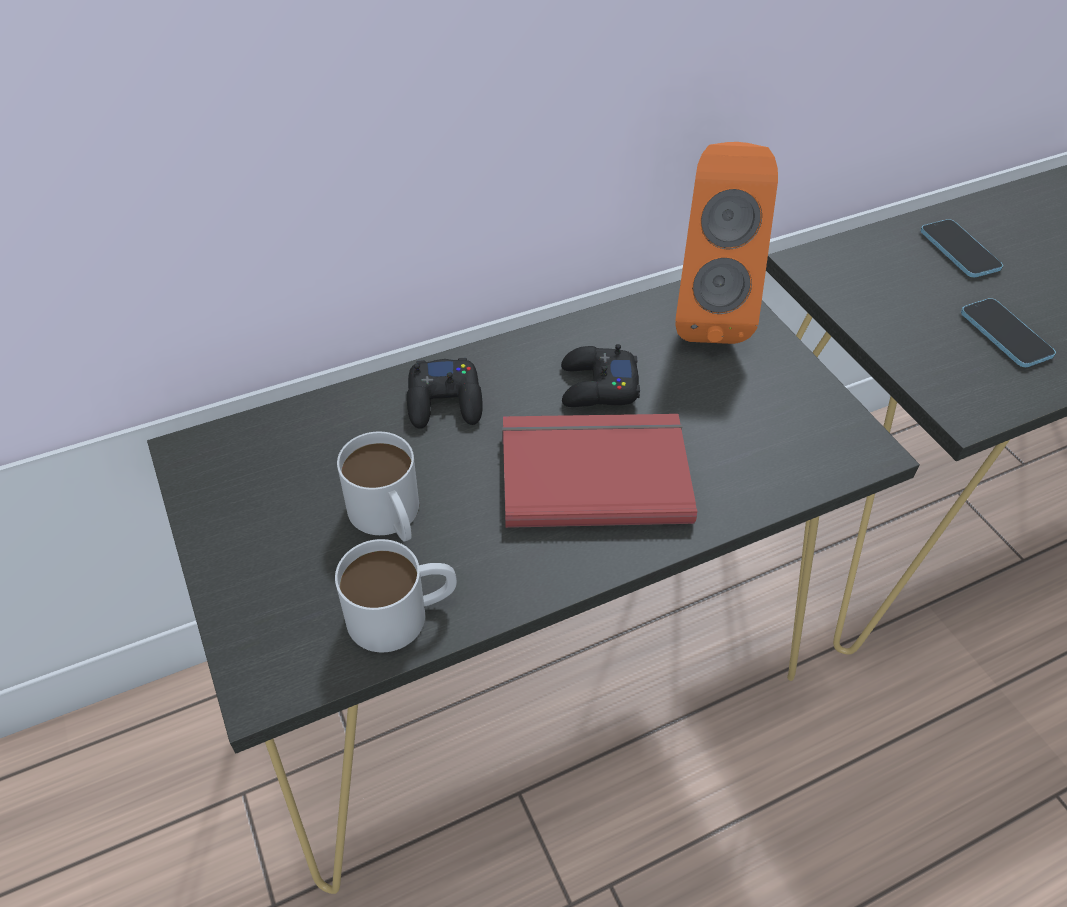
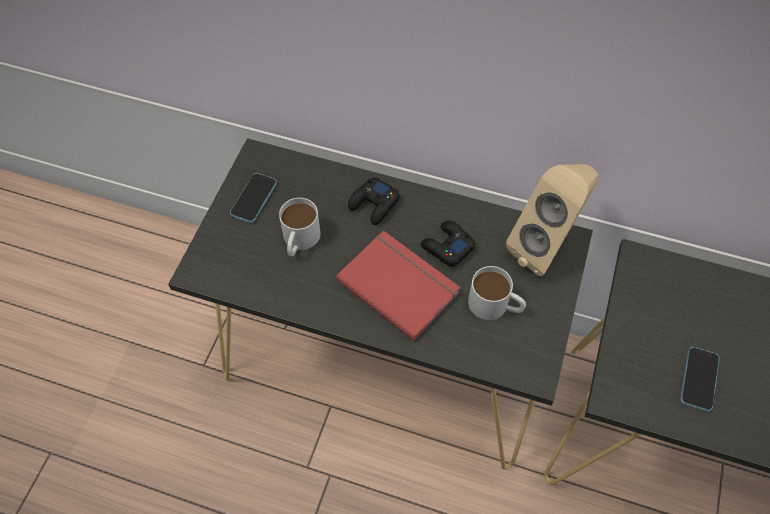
camera: 45 degrees right, 10 degrees up
(402, 613) = (265, 284): white mug -> white mug (495, 306)
(705, 313) = (545, 247): orange speaker -> beige speaker
(959, 250) = (744, 315): phone -> phone (254, 198)

